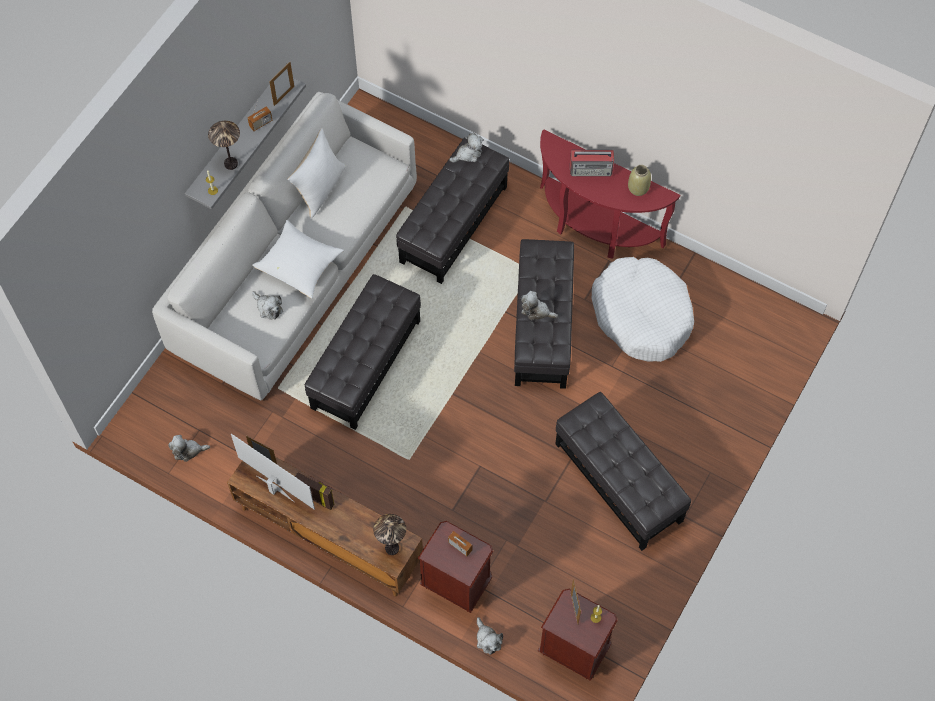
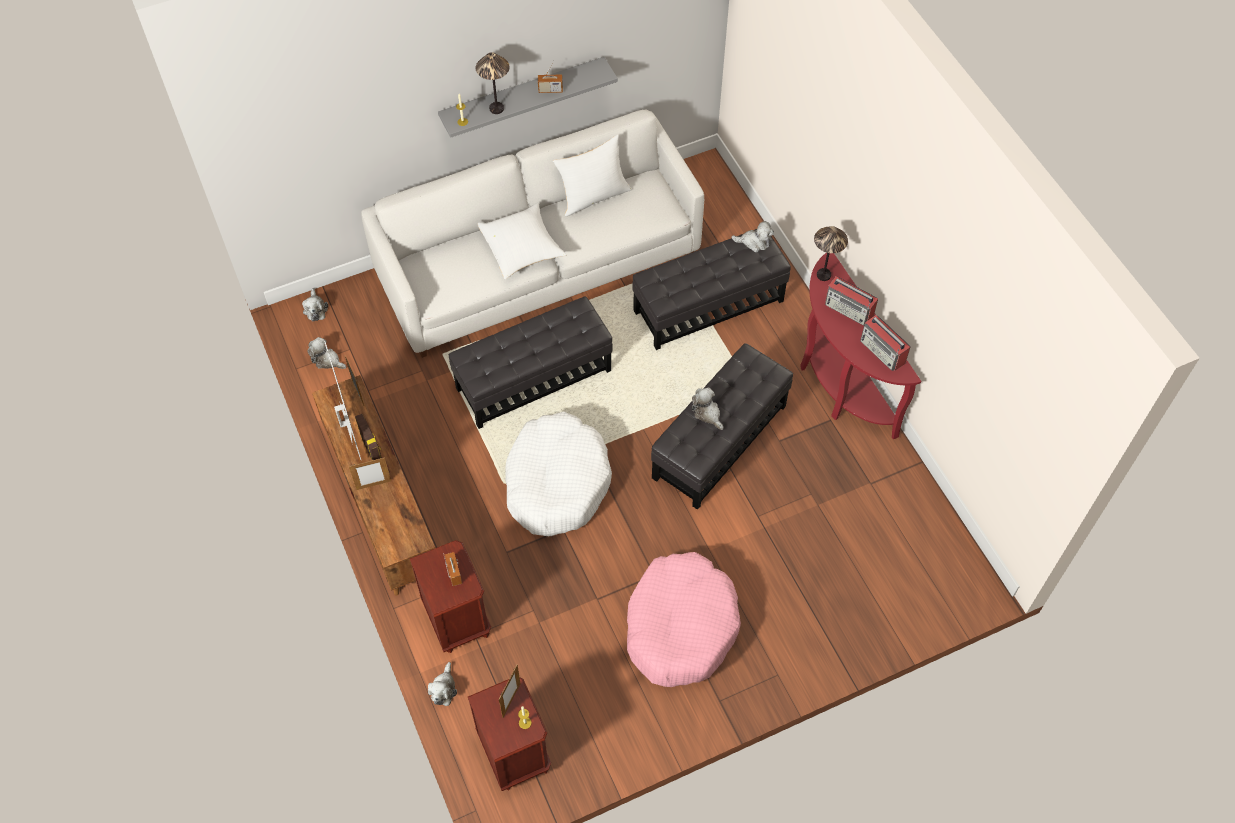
camera: 35 degrees right, 5 degrees down
(268, 308) = (466, 269): plush toy -> plush toy (315, 309)
(284, 96) = (589, 78): picture frame -> picture frame (373, 485)
(392, 548) = (401, 538): table lamp -> table lamp (823, 275)
(619, 482) = (680, 626): black ottoman -> pink dog bed
(638, 188) = (883, 352): beige vase -> radio
(641, 315) = (823, 487): white dog bed -> white dog bed (556, 482)

